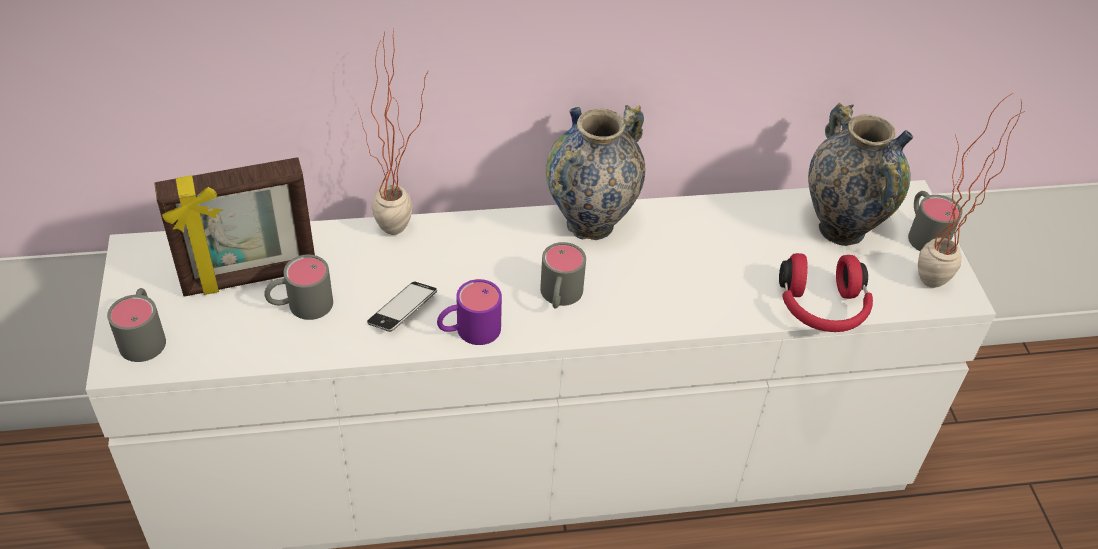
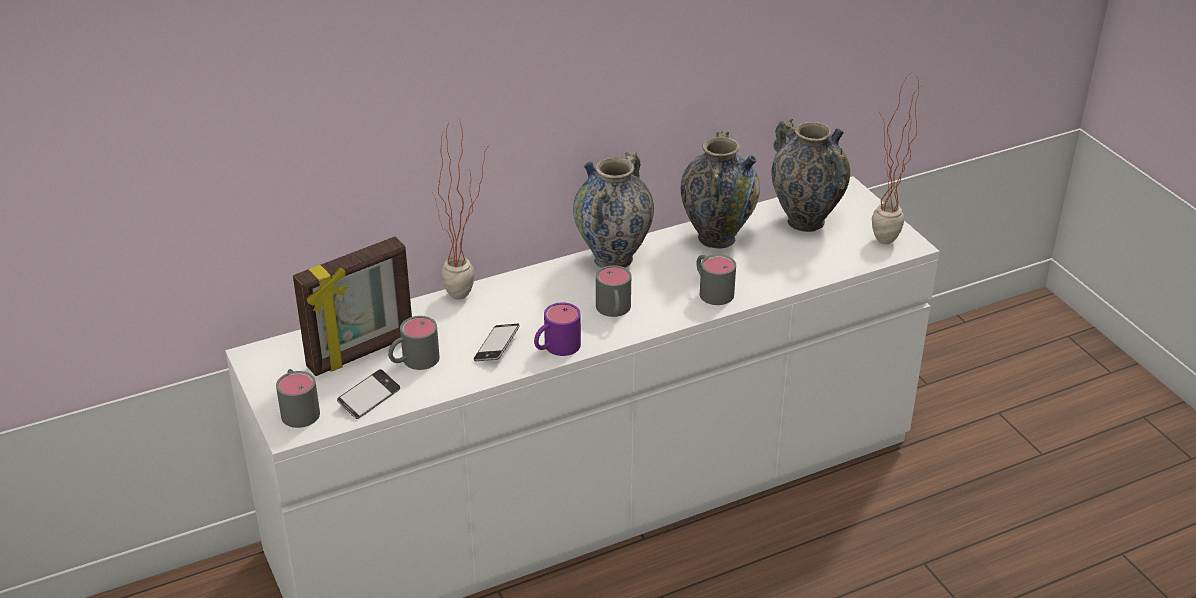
camera: 15 degrees left, 10 degrees down
(227, 343) = (369, 398): none -> phone
(724, 225) = (717, 237): none -> vase
(822, 308) = (814, 275): red headphones -> none
(923, 233) = (867, 211): grey mug -> grey mug (711, 290)

